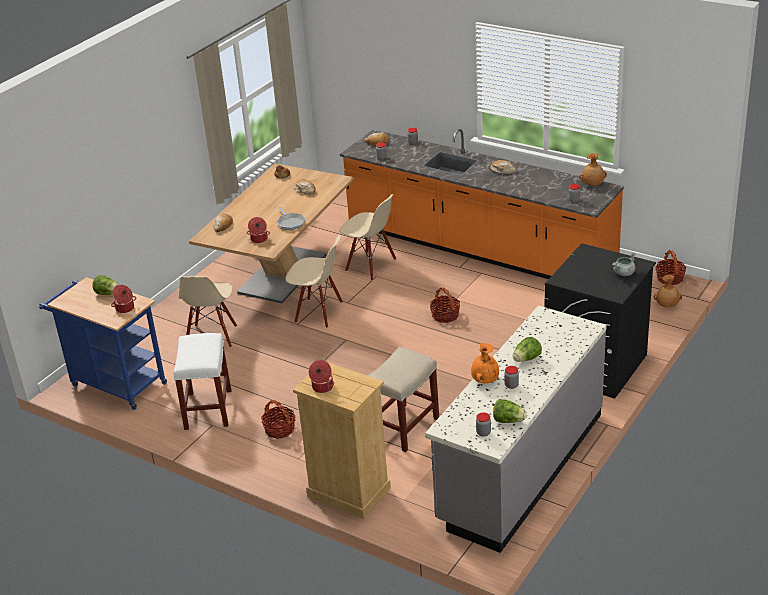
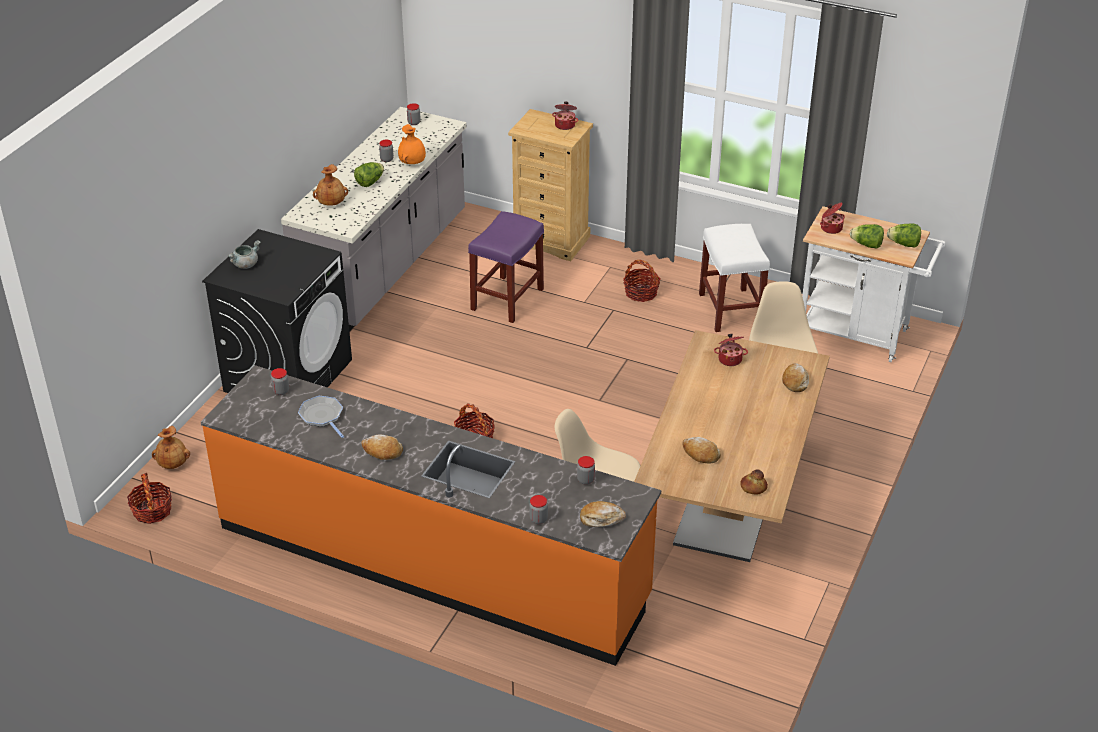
camera: 170 degrees right, 5 degrees up
(114, 383) = (860, 335): blue cart -> white cart
(290, 223) = (697, 388): frying pan -> frying pan (322, 416)
(319, 312) = (648, 439): beige chair -> none
(403, 428) = (507, 298): beige stool -> purple stool
(508, 420) = (391, 132): lettuce -> lettuce (904, 244)
(592, 185) = (247, 422): brown vase -> brown vase (331, 203)

